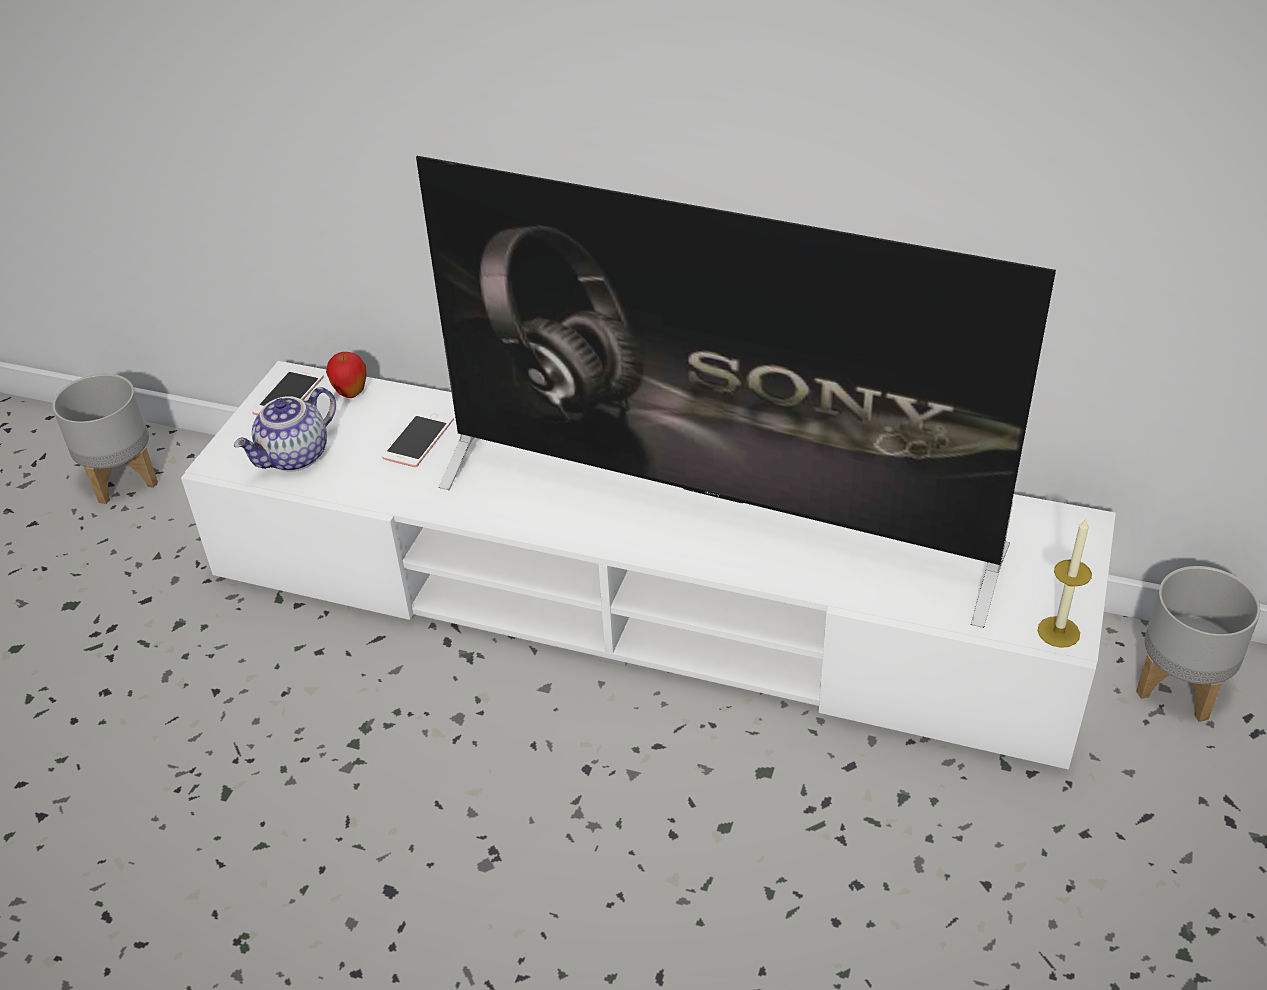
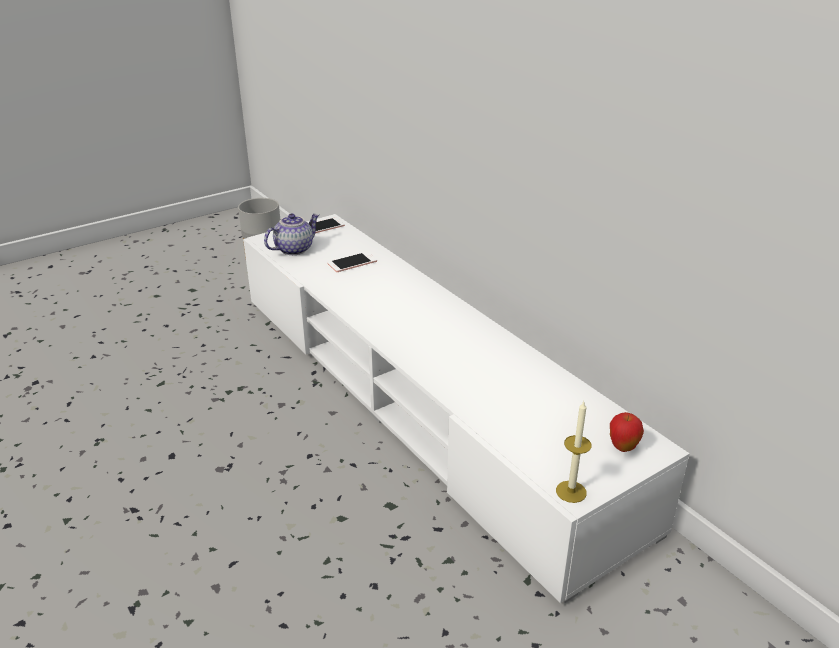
camera: 35 degrees right, 10 degrees down
(295, 457) = (294, 249): teapot -> teapot turned 150 degrees clockwise
(351, 393) = (347, 235): apple -> apple (622, 447)
(717, 515) = (448, 349): television -> none
(1180, 687) = (694, 606): grey planter -> none

